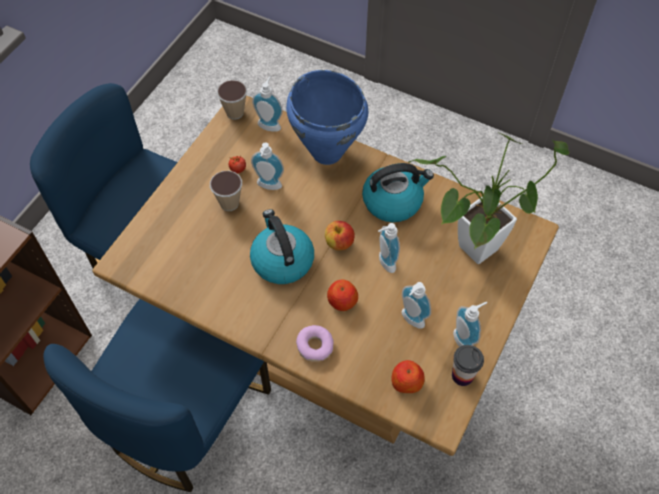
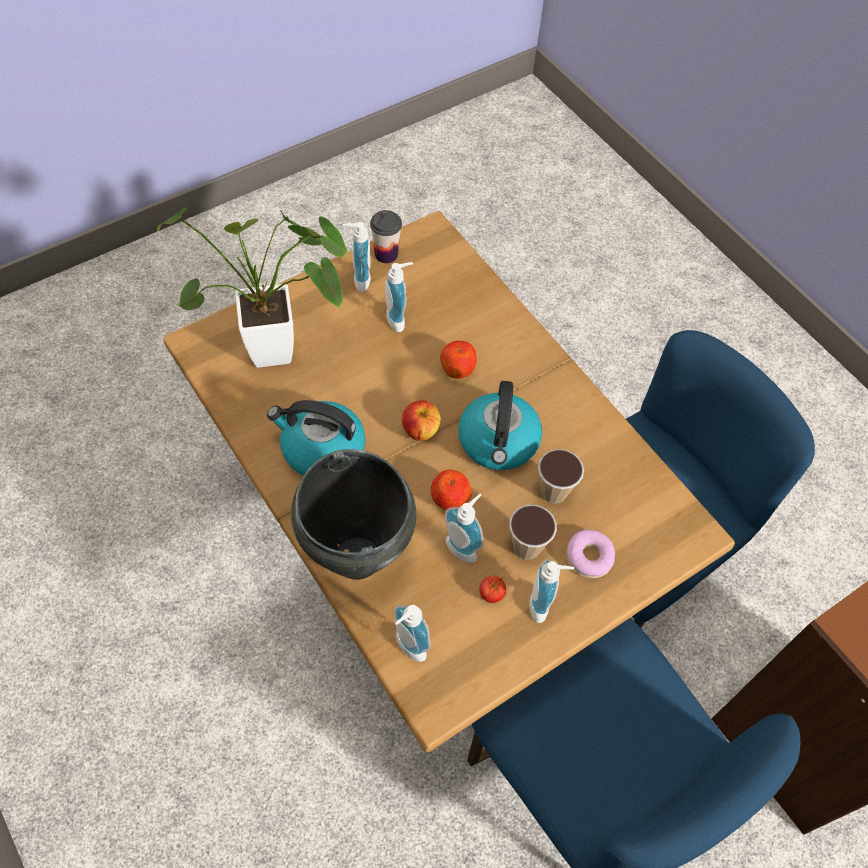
camera: 155 degrees left, 0 degrees up
(235, 113) = (448, 698): cup -> cup (554, 492)
(315, 346) = (512, 340): donut -> donut (589, 557)
(327, 152) = (356, 559): blue cooking pot -> black cooking pot
(384, 263) = (385, 385): soap dispenser -> soap dispenser (544, 605)
(406, 382) = (442, 272): apple -> apple (450, 498)

